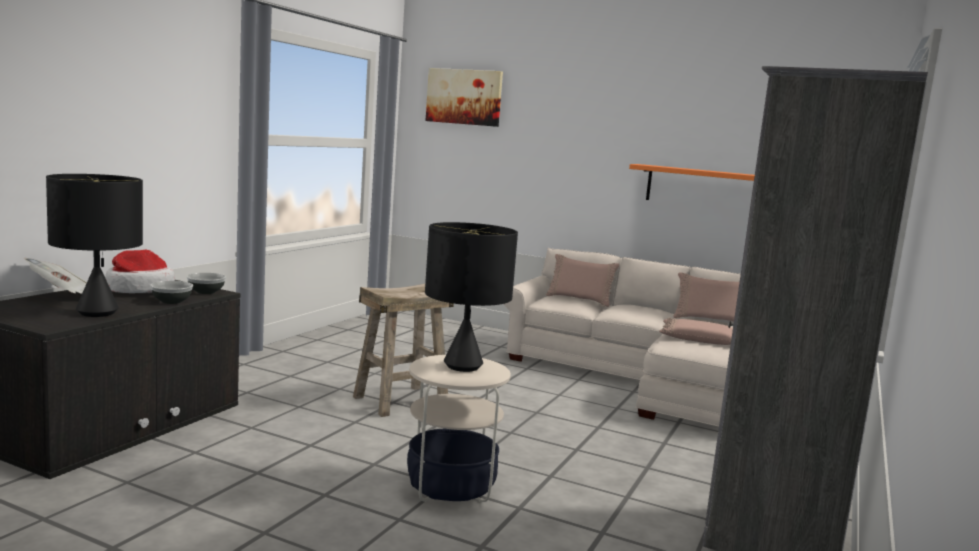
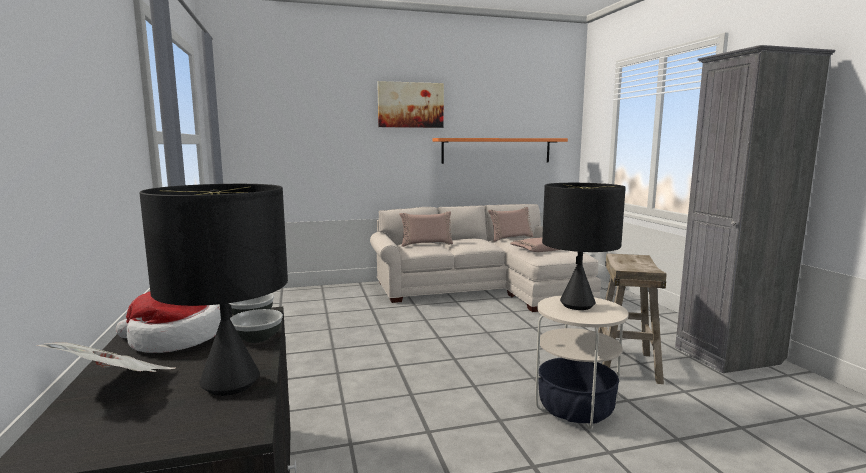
camera: 40 degrees left, 0 degrees up
(400, 400) = (400, 361): beige stool -> beige stool (625, 364)
(464, 97) = (276, 92): picture -> picture (410, 105)

